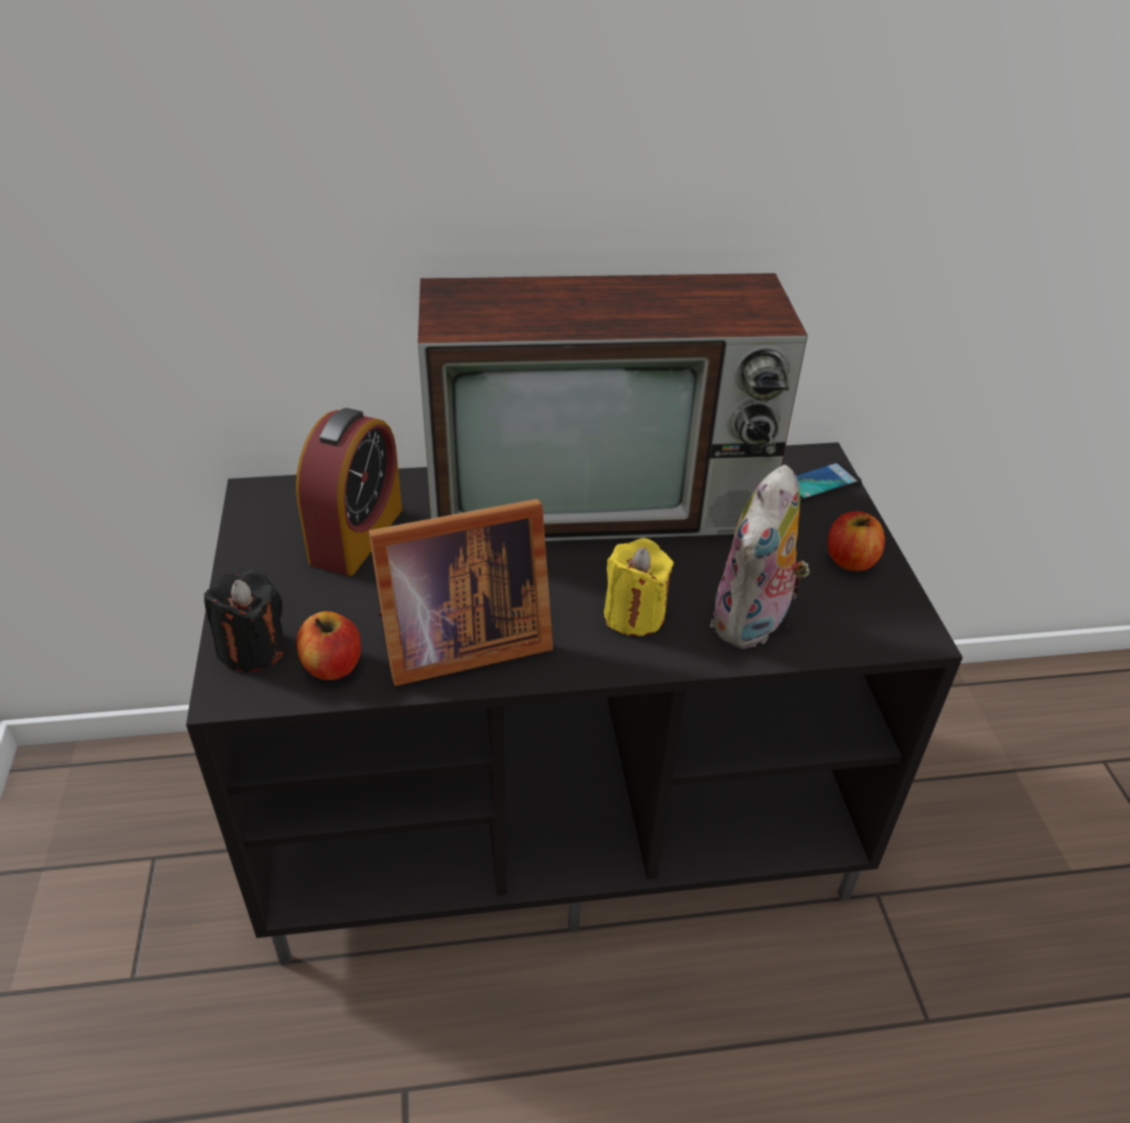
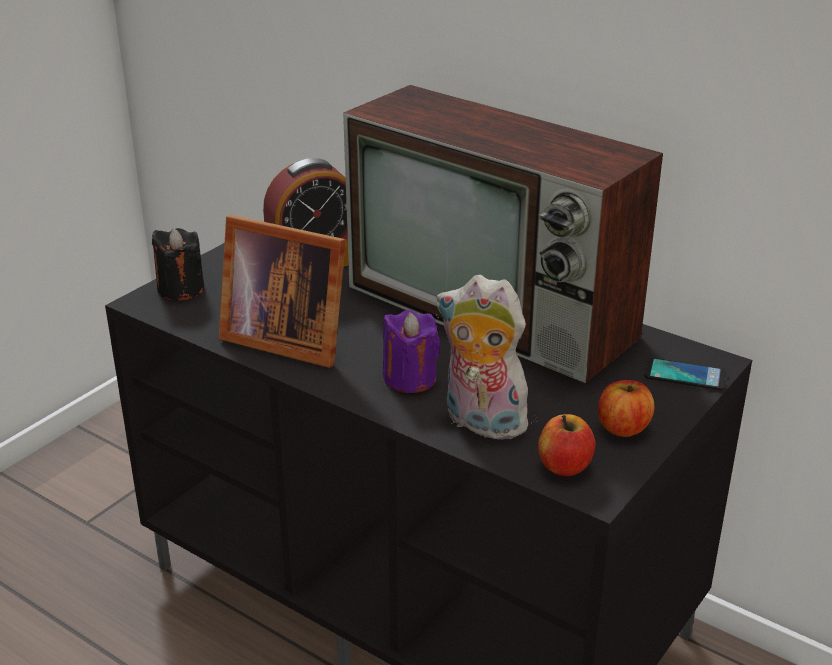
camera: 45 degrees right, 10 degrees down
(333, 666) = (206, 316): apple -> apple (564, 466)
(634, 615) = (410, 378): yellow candle -> purple candle
(753, 624) = (480, 423): plush toy -> plush toy turned 45 degrees clockwise

